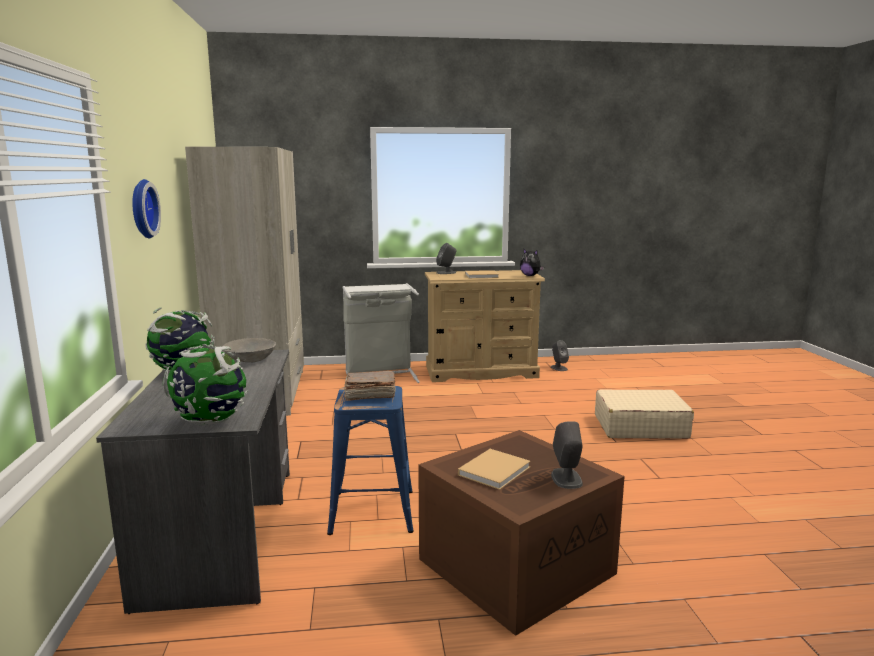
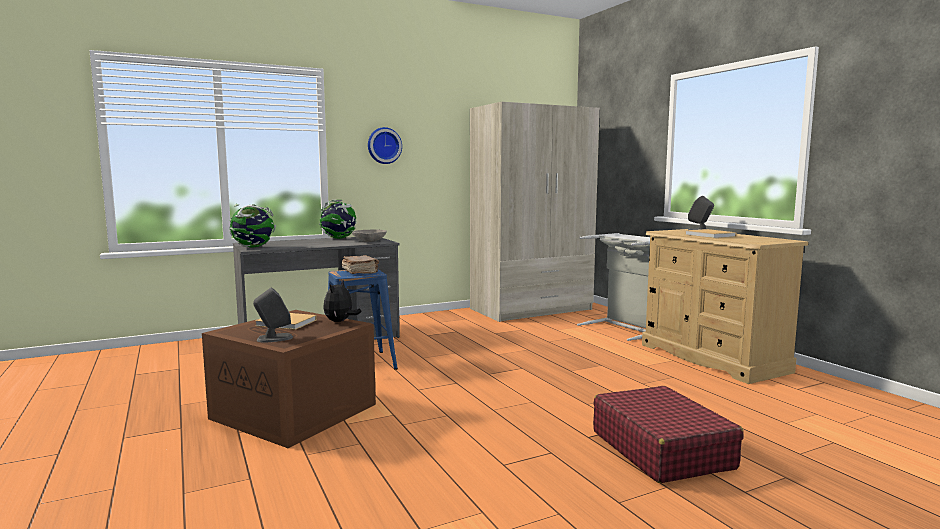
camera: 70 degrees right, 5 degrees down
(530, 275) = (759, 242): plush toy -> plush toy (340, 321)
(558, 368) = (813, 390): grey speaker -> none
(640, 426) = (661, 449): beige suitcase -> red suitcase

